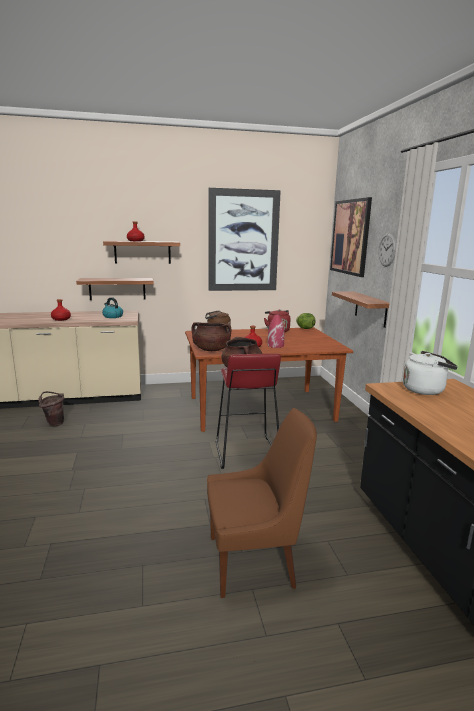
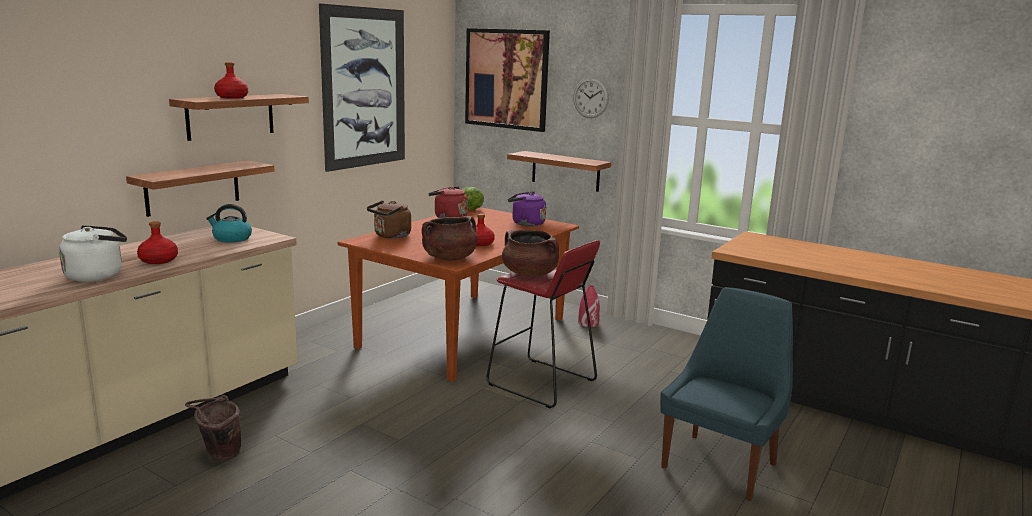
camera: 45 degrees left, 0 degrees up
(255, 561) = (721, 464): brown chair -> blue chair
(275, 345) = (499, 236): red vase -> red vase (588, 323)
(316, 342) = (526, 224): none -> purple kettle
(425, 390) = (756, 245): white kettle -> white kettle (98, 275)

